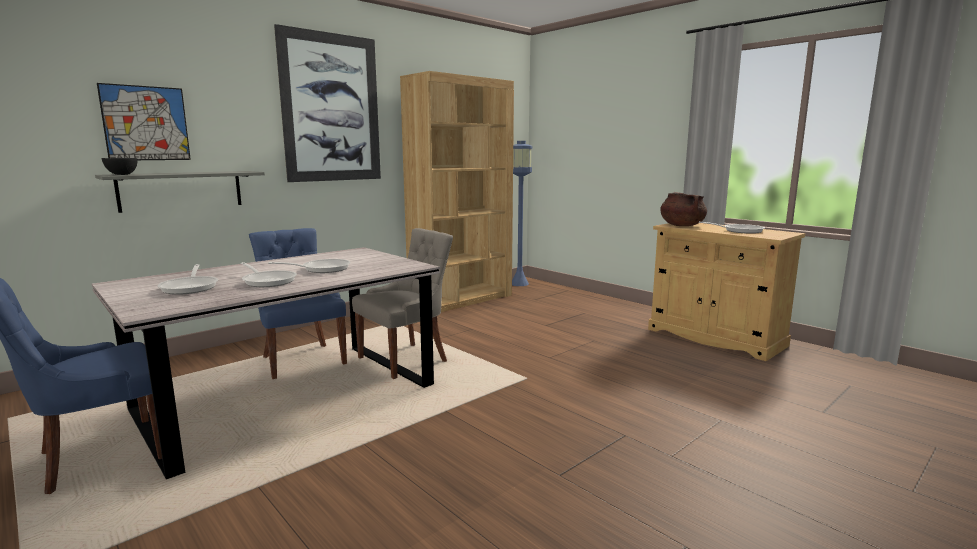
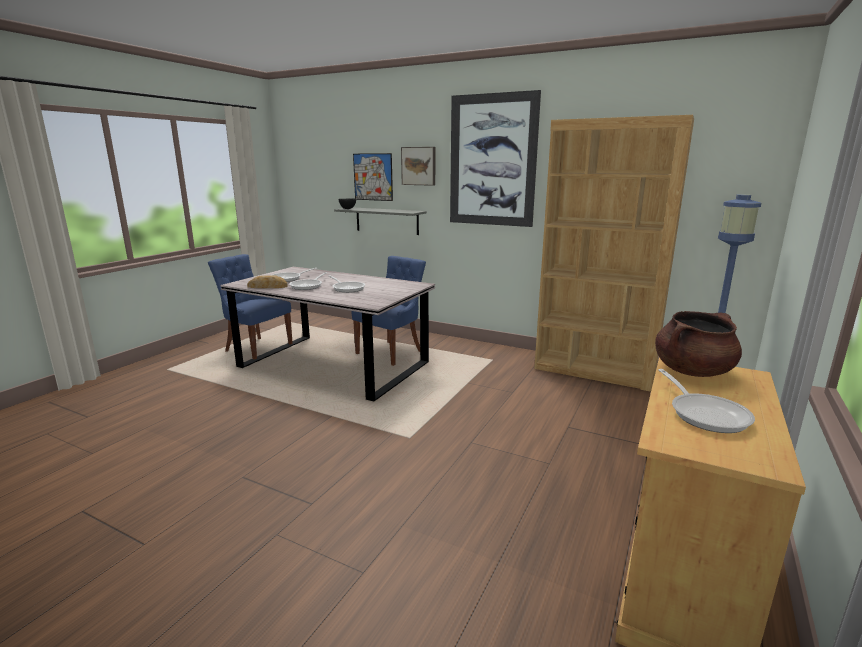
camera: 70 degrees right, 5 degrees up
(220, 297) = (267, 286): none -> bread
(232, 110) = (419, 166): none -> picture
(405, 360) = (415, 382): grey chair -> none

